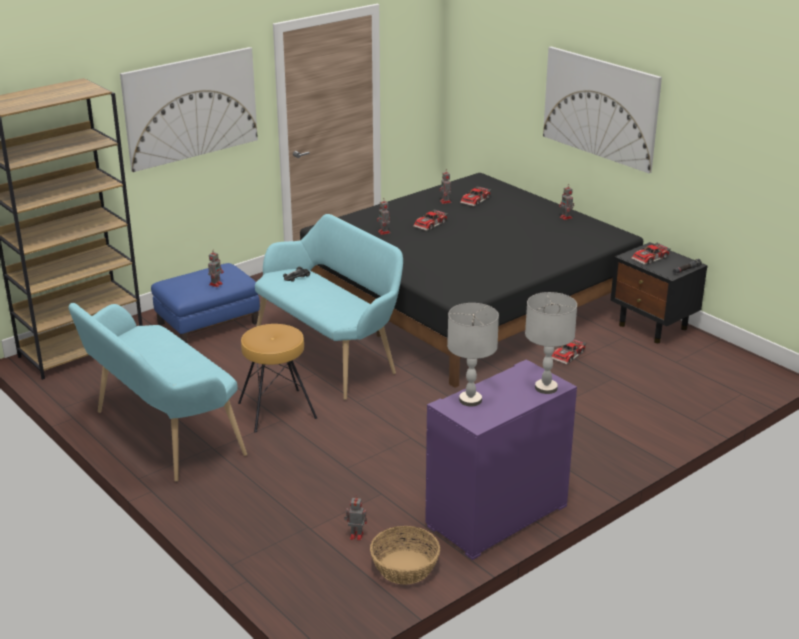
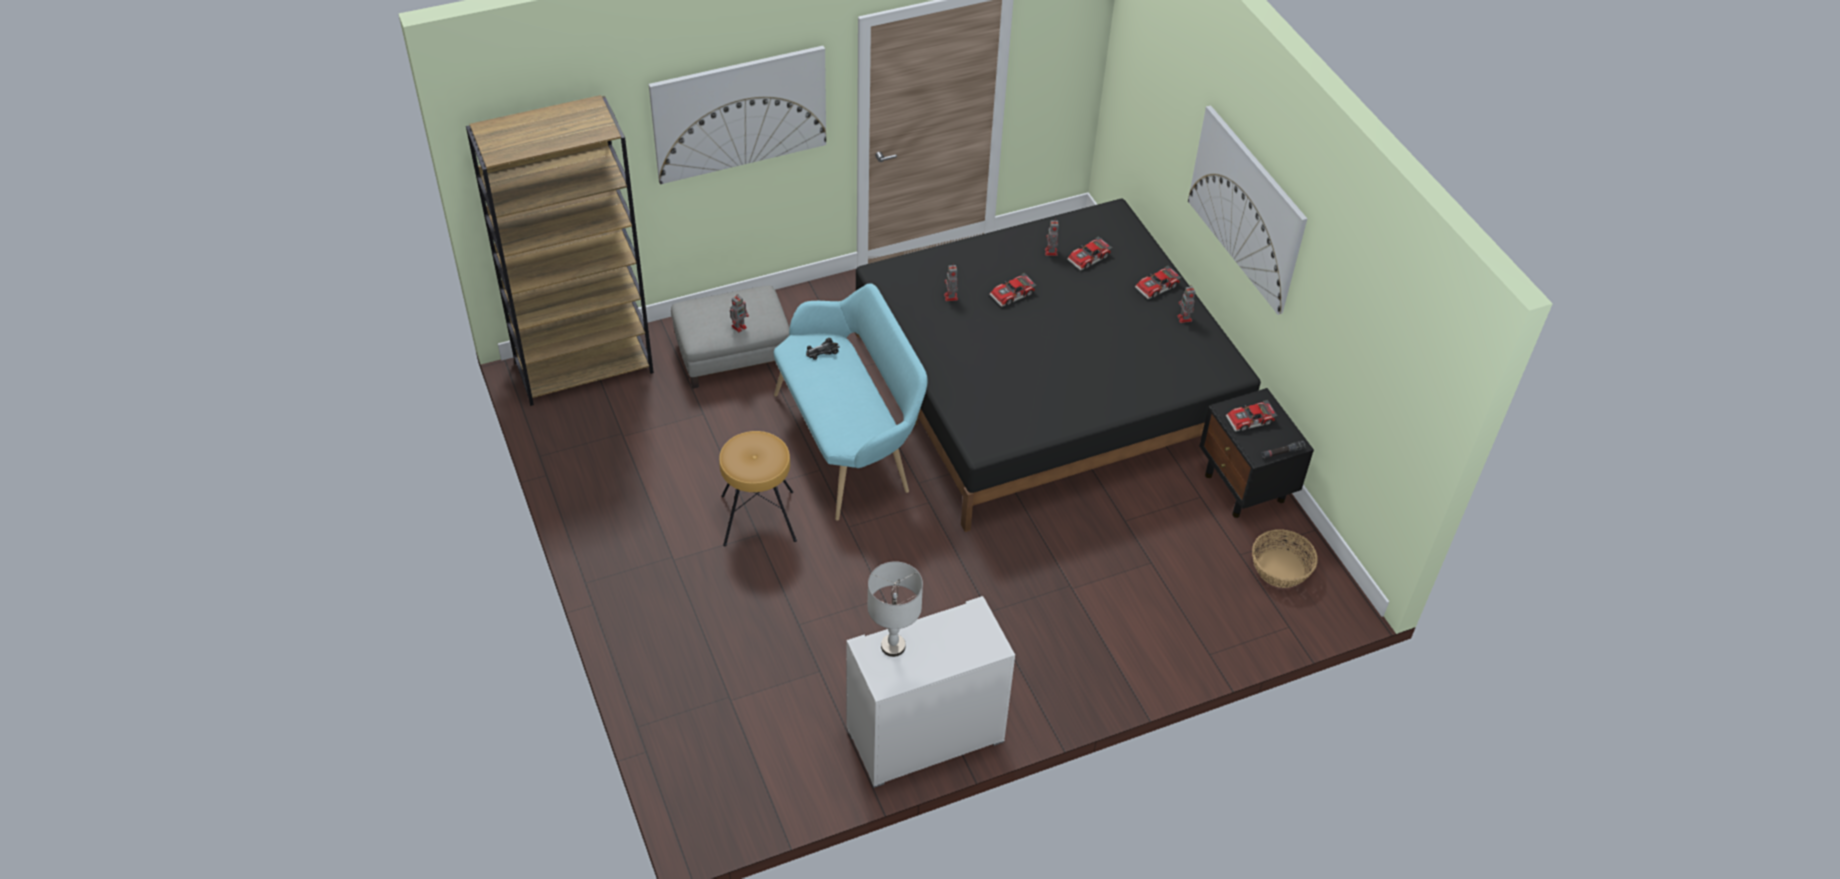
camera: 15 degrees right, 20 degrees up
(161, 434) = (627, 523): turquoise bench -> none
(208, 323) = (733, 354): blue ottoman -> grey ottoman
(355, 535) = (771, 722): toy robot -> none
(404, 567) = (803, 777): basket -> basket (1280, 568)
(497, 516) = (925, 736): purple dresser -> white dresser
(545, 388) = (980, 649): grey table lamp -> none
(569, 356) = (1119, 512): toy car -> toy car (1158, 287)

